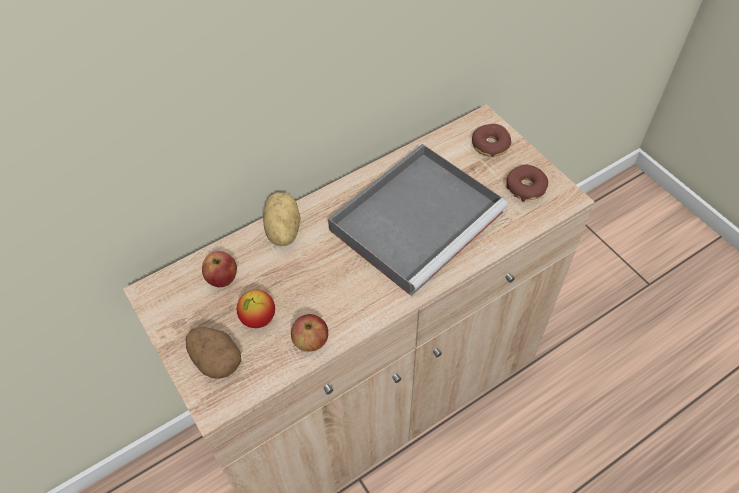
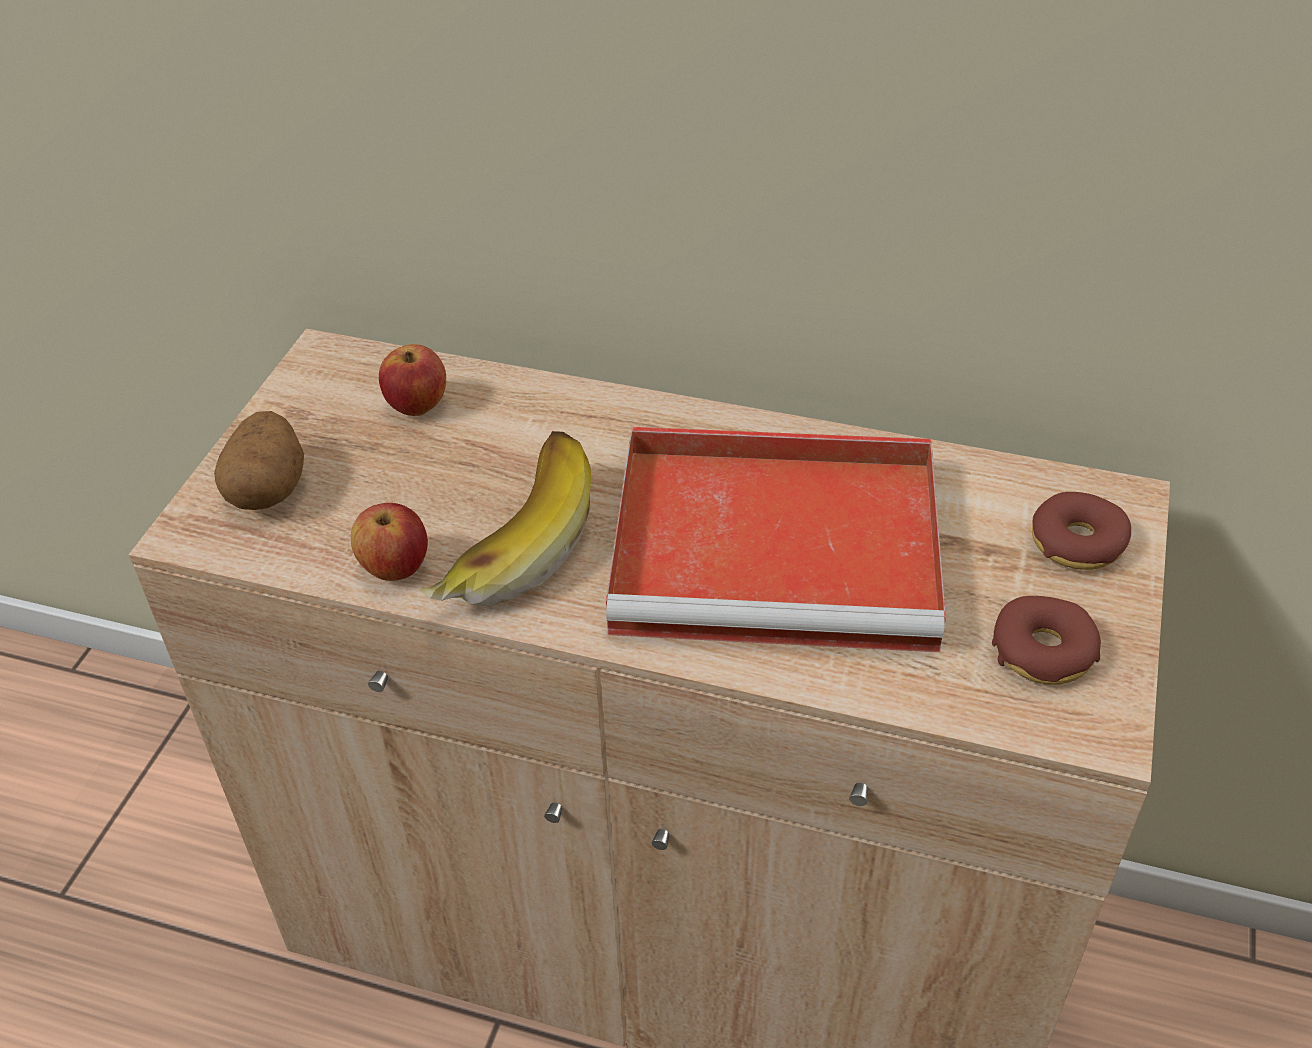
camera: 50 degrees right, 10 degrees down
(258, 319) = (382, 485): apple -> none
(282, 231) = (572, 409): potato -> none
(335, 296) = (509, 543): none -> banana
(418, 218) = (783, 546): grey tray -> red tray

